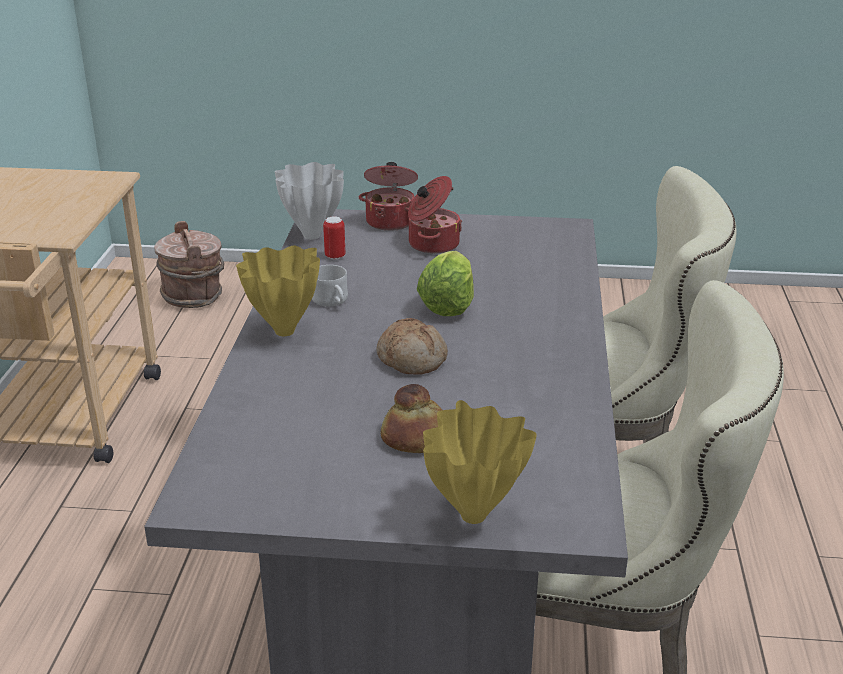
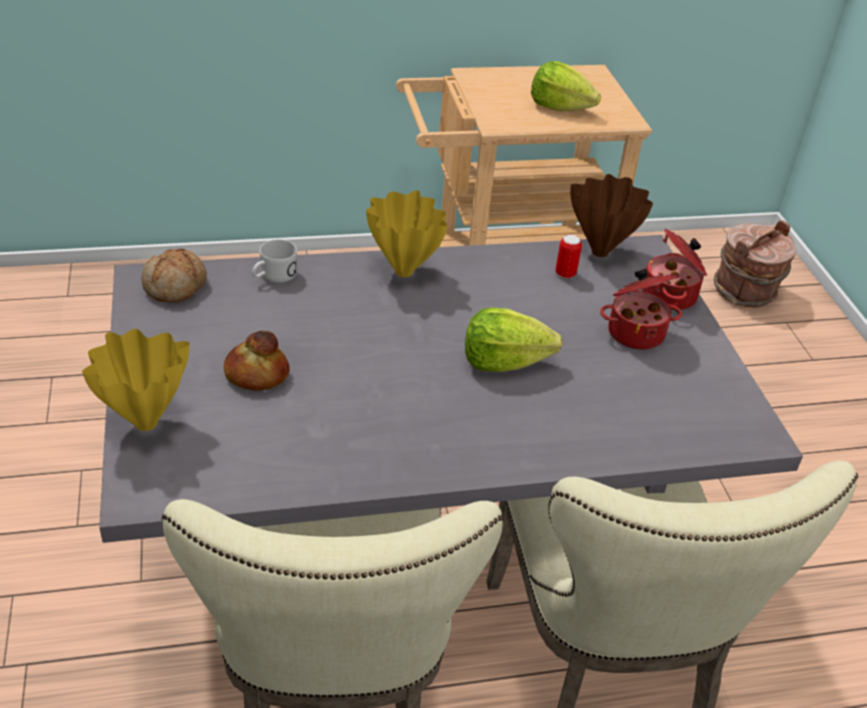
camera: 70 degrees right, 10 degrees up
(59, 201) = (560, 107): none -> lettuce
(312, 235) = (601, 252): white vase -> brown vase
(332, 302) = (471, 288): white mug -> white mug (273, 276)
(412, 359) = (386, 353): bread -> bread (176, 286)

